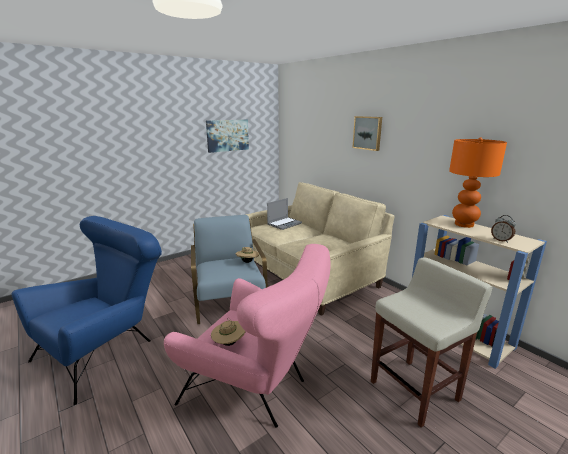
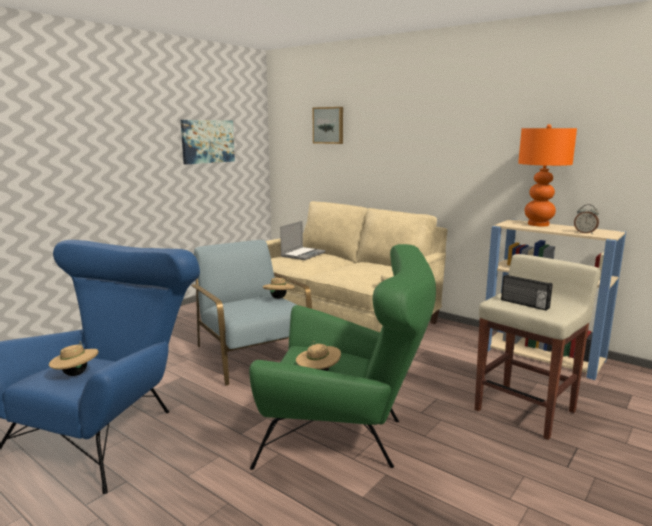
camera: 15 degrees left, 5 degrees down
(74, 315) = (76, 374): none -> beige hat
(258, 388) = (348, 436): pink armchair -> green armchair
(368, 133) = (404, 131): picture -> picture (328, 125)
(414, 308) = (524, 304): none -> radio

